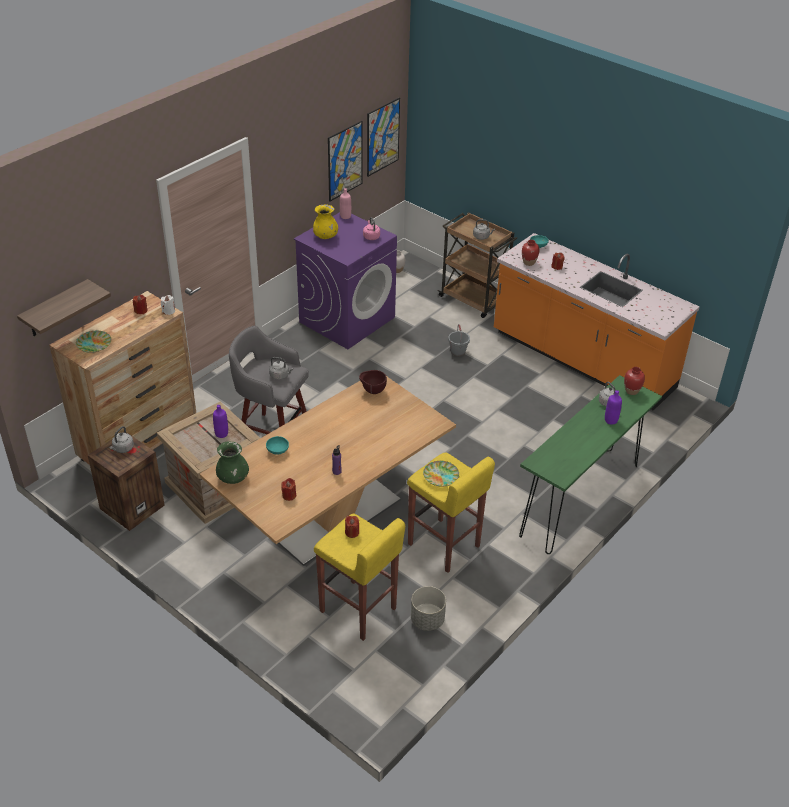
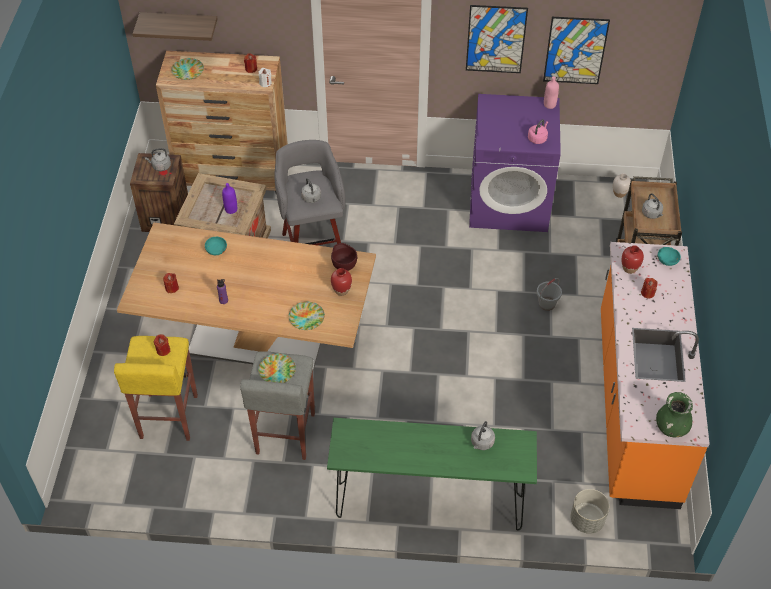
camera: 55 degrees right, 10 degrees up
(233, 478) = (164, 244): green vase -> green vase (671, 428)
(325, 236) = (503, 110): yellow vase -> none
(382, 137) = (643, 50): picture -> picture (496, 39)
(404, 434) = (306, 318): none -> plate
(427, 620) = (192, 469): grey planter -> grey planter (586, 520)
(444, 546) = (284, 434): yellow stool -> grey stool
(611, 420) = (457, 457): purple bottle -> none
(631, 391) = (519, 453): red vase -> red vase (341, 290)

